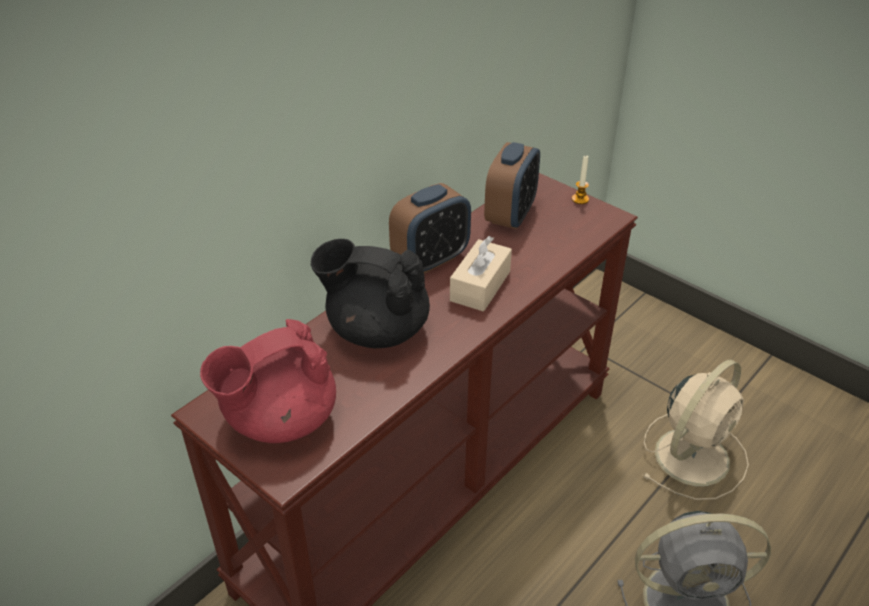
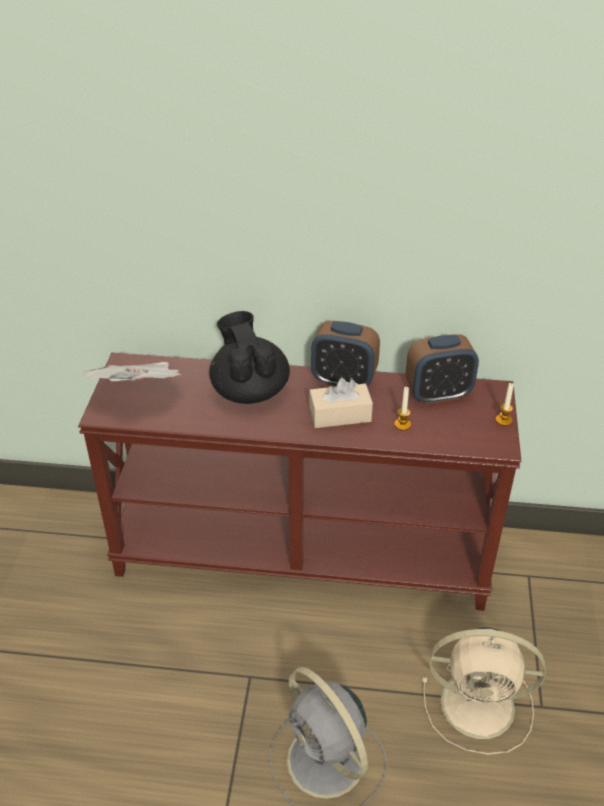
camera: 55 degrees right, 0 degrees up
(279, 419) = (139, 391): red teapot -> newspaper
(532, 255) = (402, 424): none -> candle

